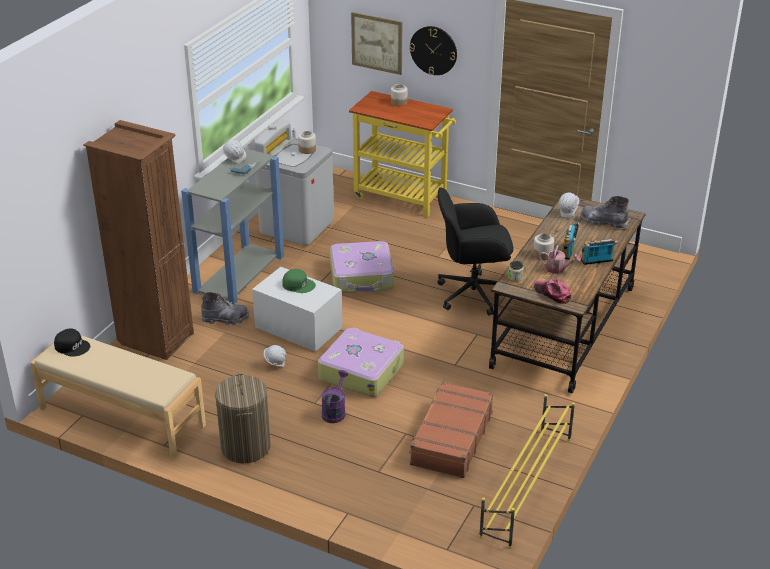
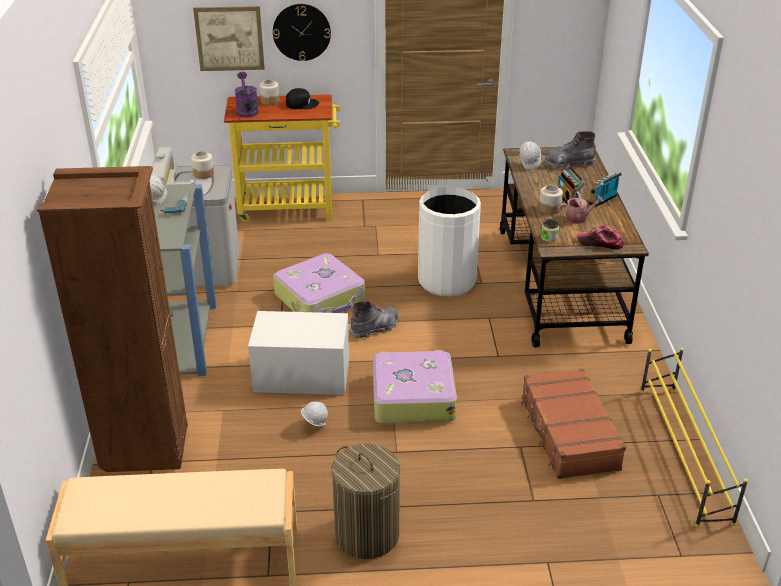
camera: 30 degrees left, 0 degrees up
(72, 346) = (93, 495): black cap -> black cap (302, 103)
(225, 319) = (210, 395): grey boot -> grey boot (375, 328)
(298, 284) = (297, 323): green cap -> none
(335, 411) = (426, 452): purple watering can -> purple watering can (246, 110)
(472, 294) = (446, 281): black office chair -> white trash can

